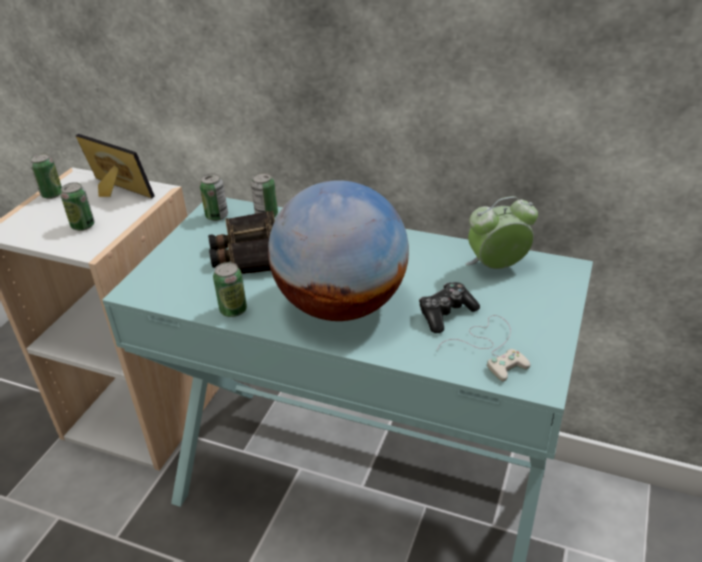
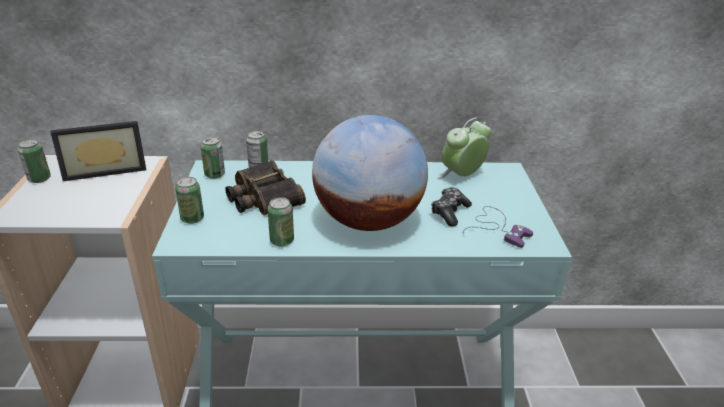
camera: 25 degrees left, 5 degrees down
(83, 226) = (92, 199): can -> can (192, 218)
(114, 193) = (105, 169): picture frame -> picture frame turned 150 degrees clockwise
(491, 348) = (496, 228): white game controller -> purple game controller

